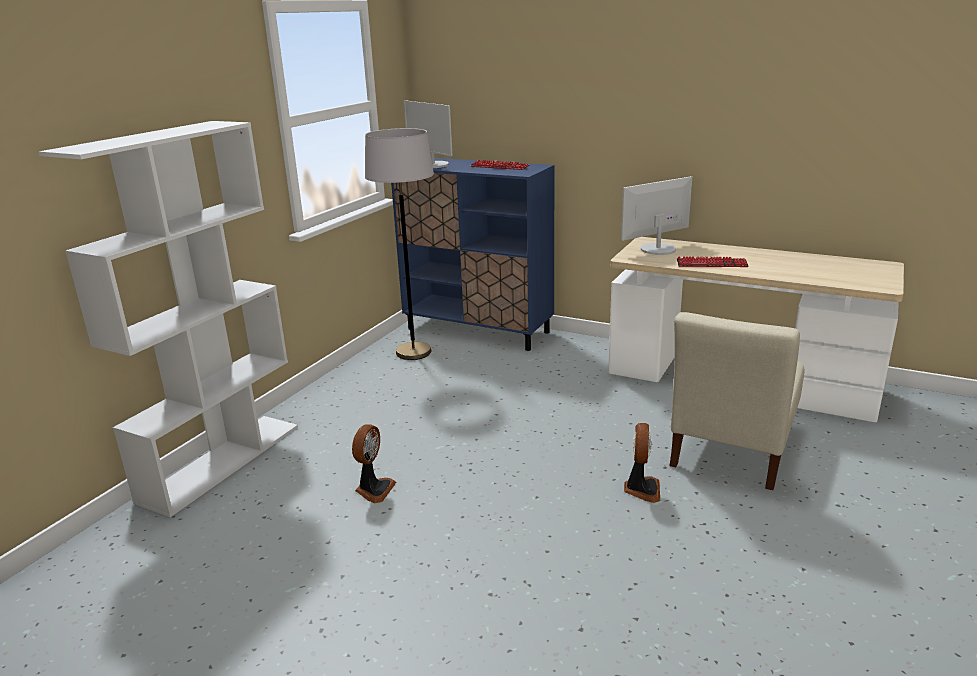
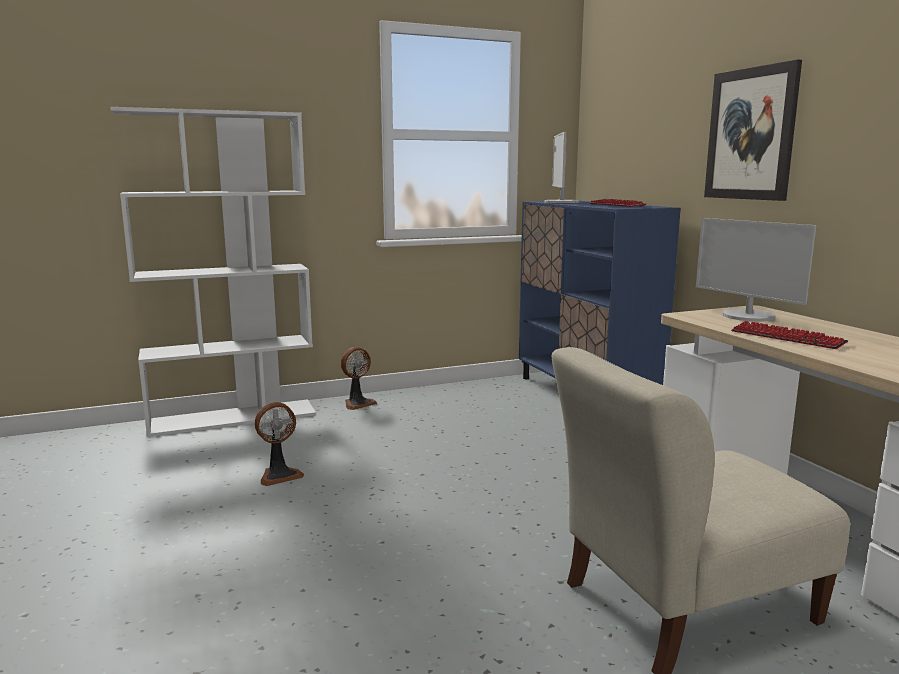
camera: 40 degrees right, 10 degrees down
(413, 352) = (495, 395): grey floor lamp -> none
(618, 109) = (751, 134): none -> picture
(641, 489) = (493, 588): fan -> fan (358, 403)
(657, 249) = (748, 316): monitor -> monitor turned 135 degrees counterclockwise

